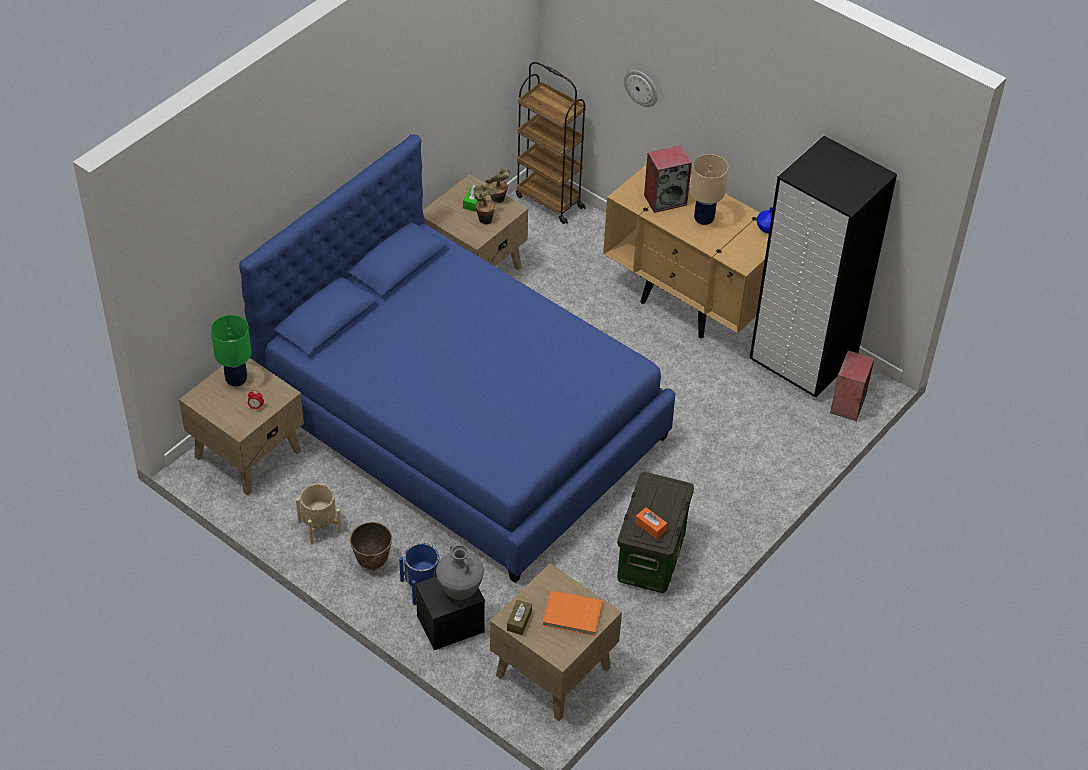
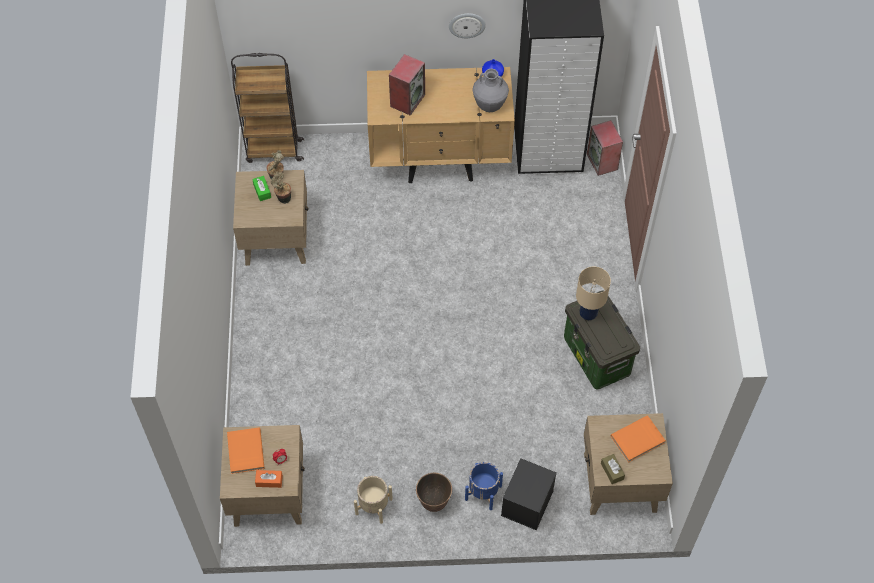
camera: 40 degrees left, 10 degrees up
(236, 380) = (244, 451): green table lamp -> orange book
(459, 590) = (534, 478): grey vase -> grey vase (489, 105)
(461, 420) = (384, 355): blue bed -> none
(641, 87) = (337, 27): wall clock -> wall clock (467, 24)
(650, 527) = (610, 340): orange tissue box -> orange tissue box (269, 481)
(704, 219) = (446, 97): beige table lamp -> beige table lamp (588, 313)

